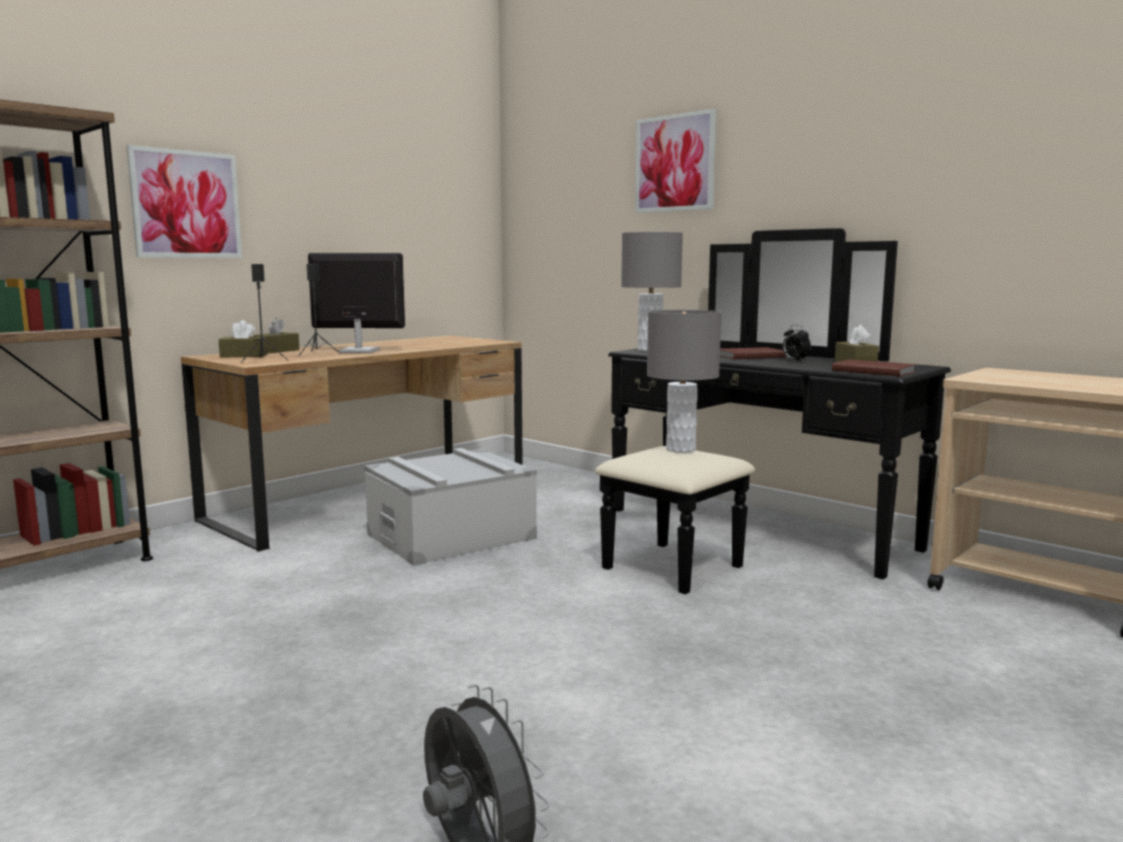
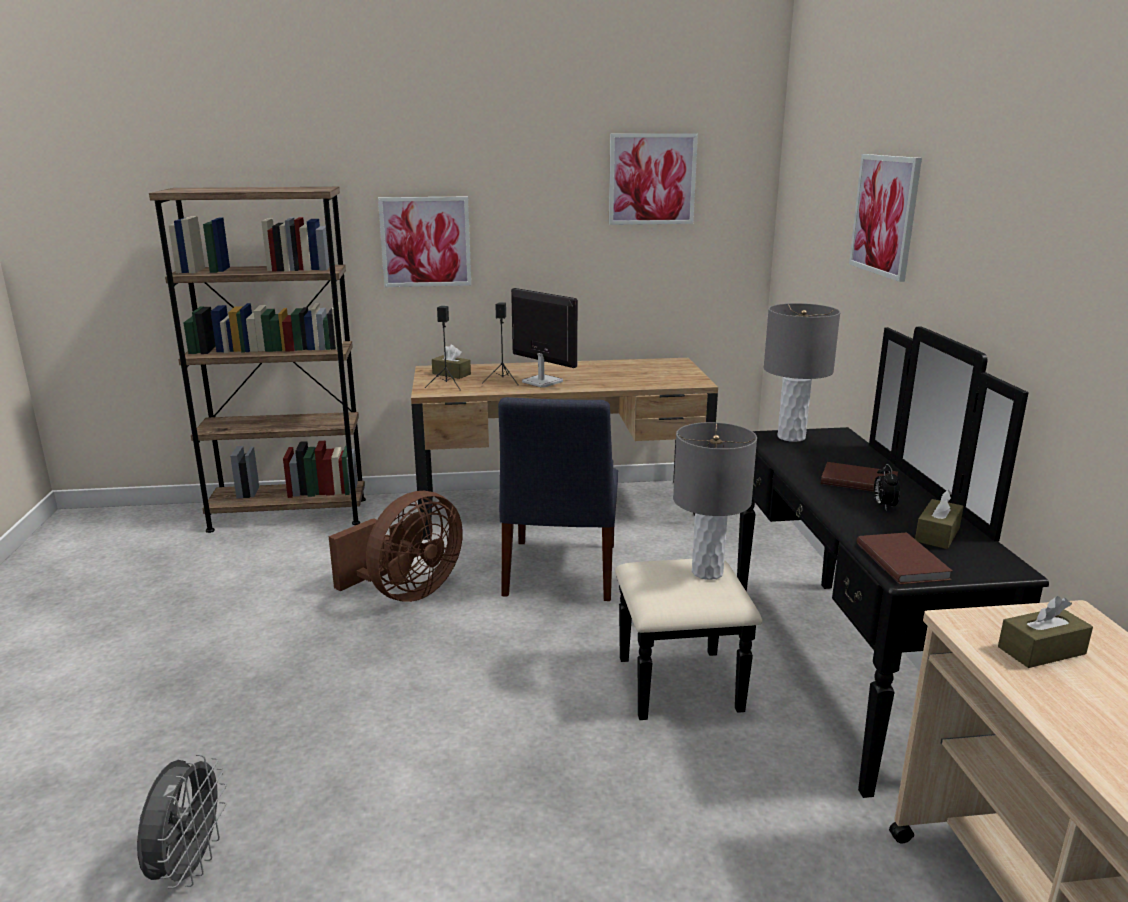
camera: 40 degrees right, 10 degrees up
(277, 351) = (490, 368): brown tissue box -> brown tissue box (1041, 650)
(317, 588) = (406, 592): none -> brown fan
(406, 157) = (652, 179): none -> picture
(451, 536) = (559, 573): grey storage box -> blue chair

